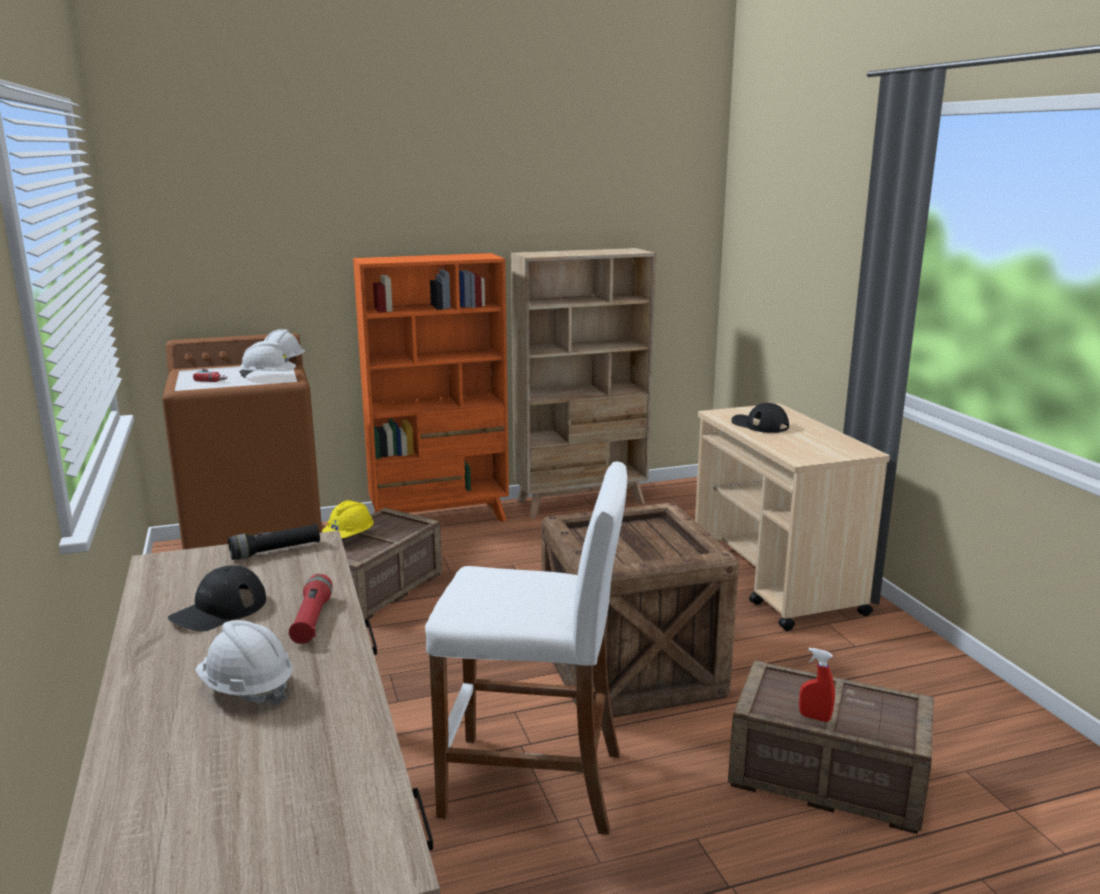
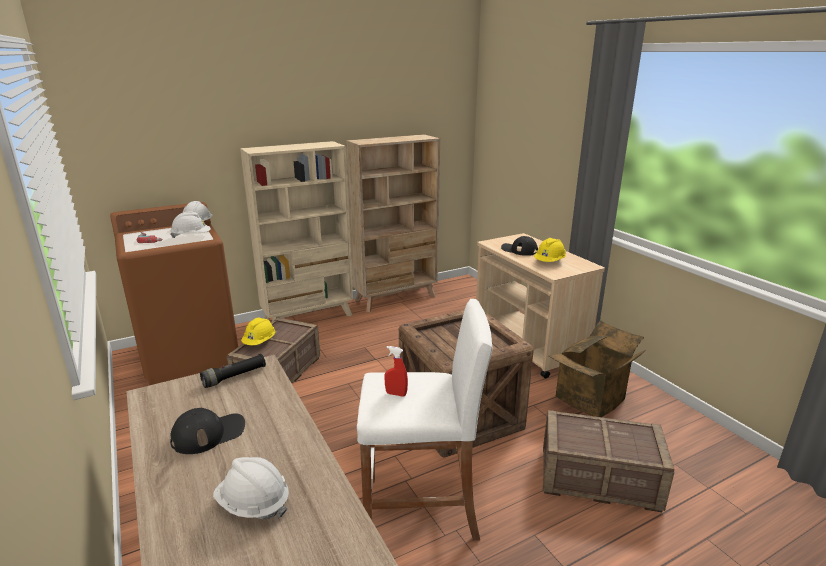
camera: 10 degrees left, 5 degrees up
(219, 610) = (209, 433): black cap -> black cap turned 150 degrees counterclockwise
(312, 620) = (281, 435): red flashlight -> none
(440, 519) = (308, 317): orange bookcase -> beige bookcase
(801, 443) = (549, 262): none -> yellow hard hat
(814, 717) = (597, 448): red spray bottle -> red spray bottle (396, 394)
(854, 667) = (592, 400): none -> cardboard box

